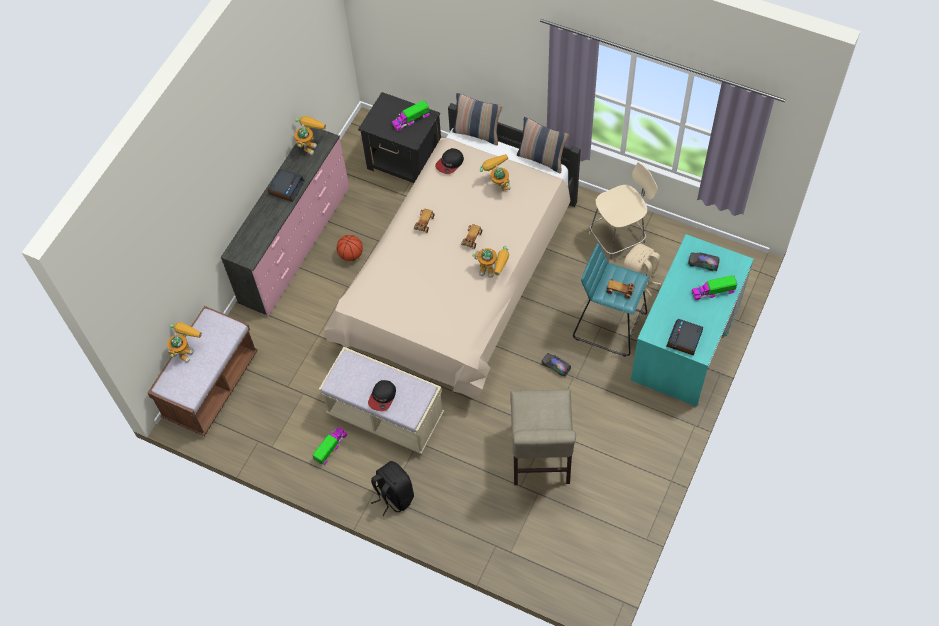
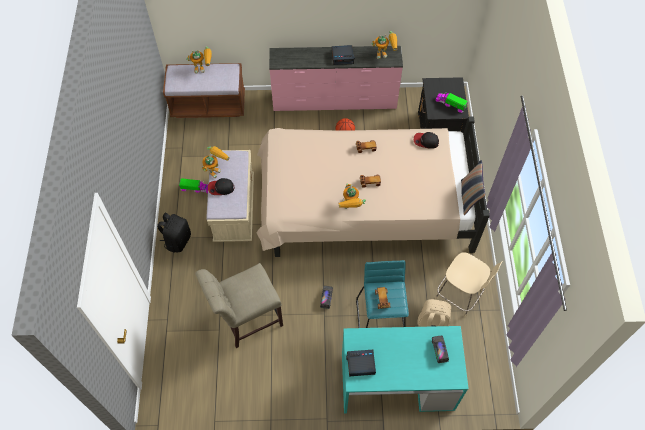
camera: 60 degrees right, 0 degrees up
(477, 133) = (464, 147): pillow -> none
(497, 184) = (427, 178): toy robot -> toy robot (216, 168)
(713, 291) = (417, 368): toy truck -> none

